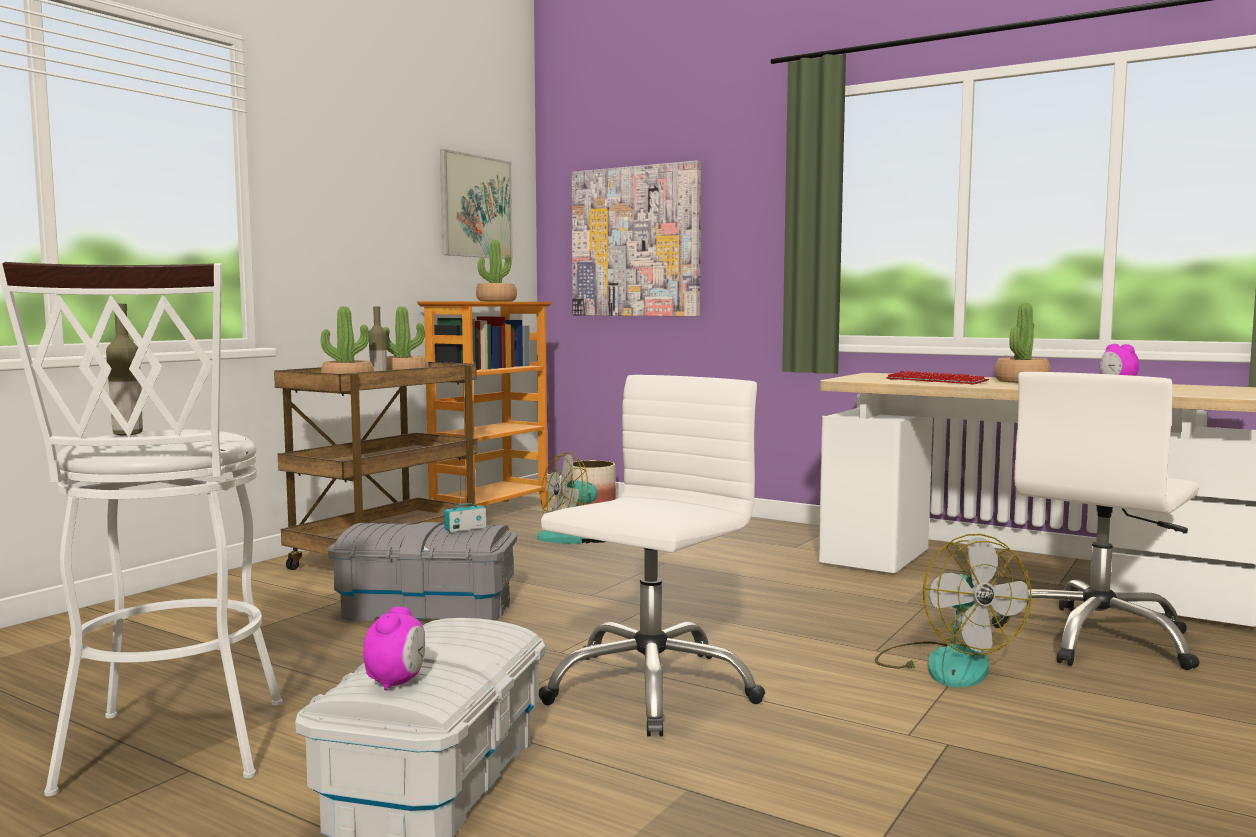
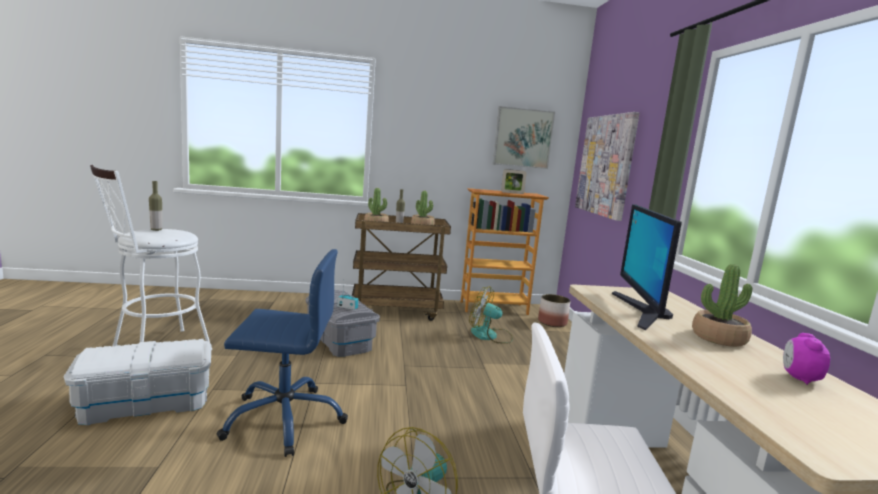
camera: 50 degrees right, 5 degrees up
(397, 682) = (104, 353): alarm clock -> none
(496, 301) = (512, 193): potted plant -> picture frame
(650, 688) = (284, 419): white office chair -> blue office chair
(936, 381) = (641, 312): keyboard -> monitor

